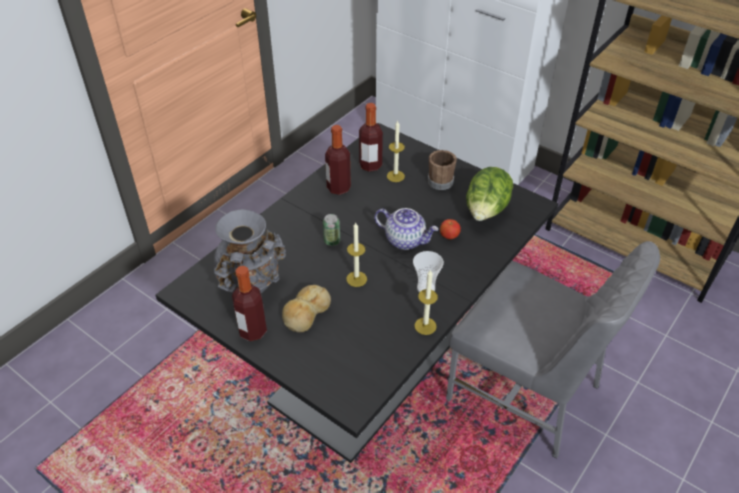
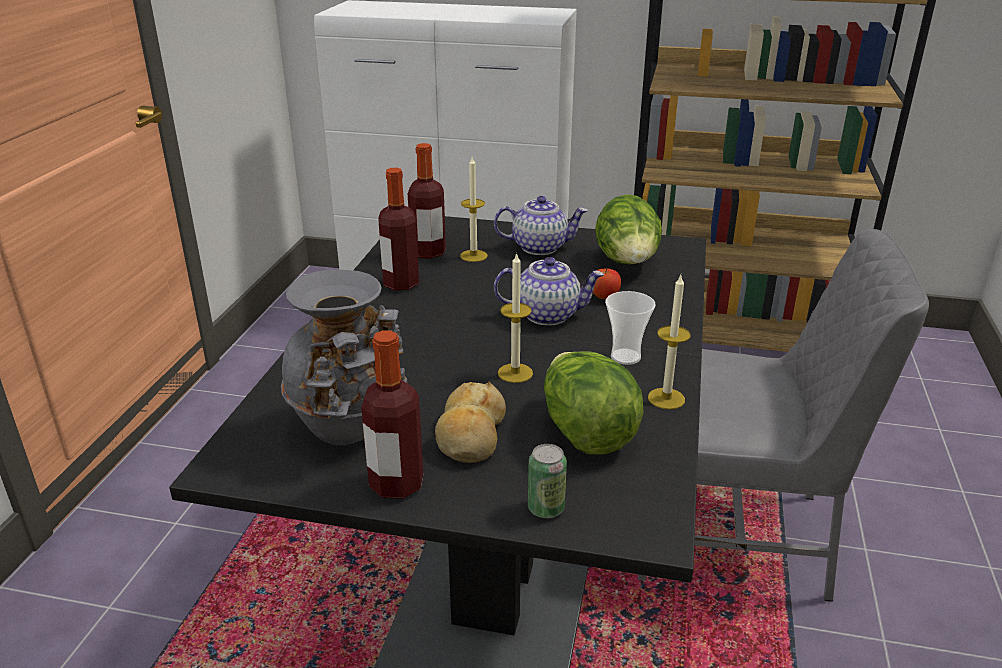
camera: 25 degrees left, 15 degrees down
(332, 241) = (440, 341): can -> can (546, 508)
(364, 333) = (586, 432): none -> lettuce
(441, 180) = (540, 247): brown mug -> teapot

